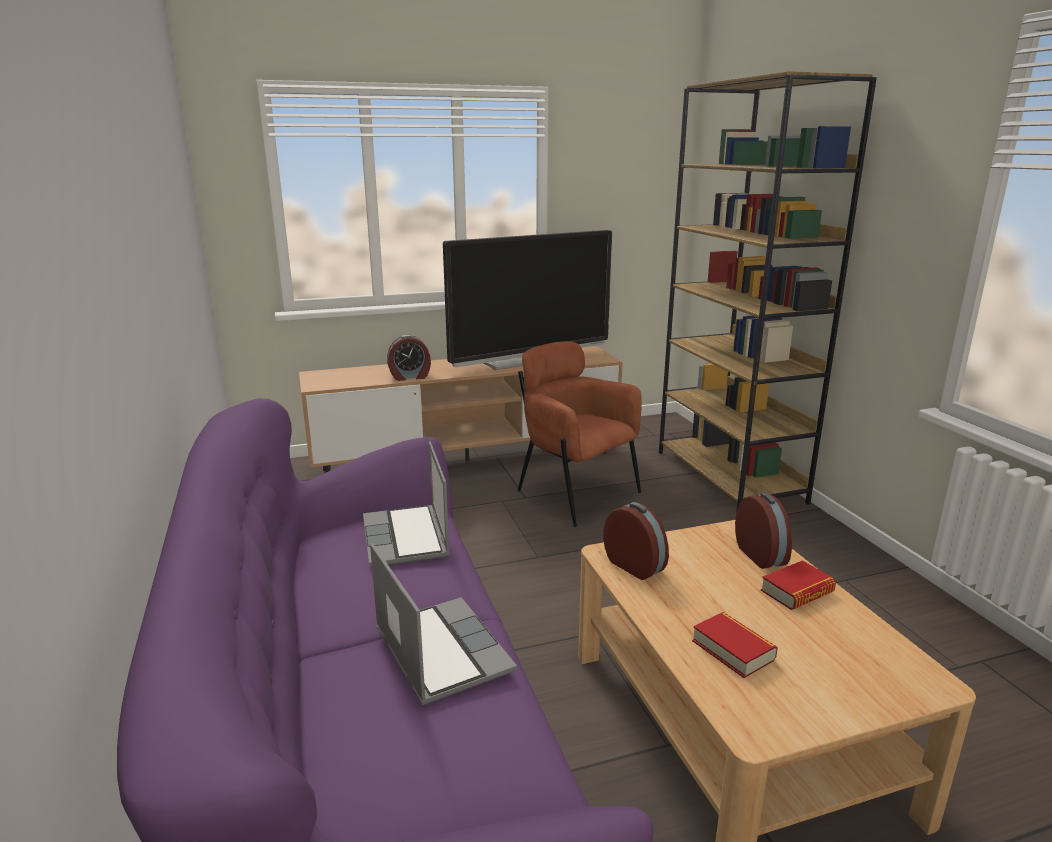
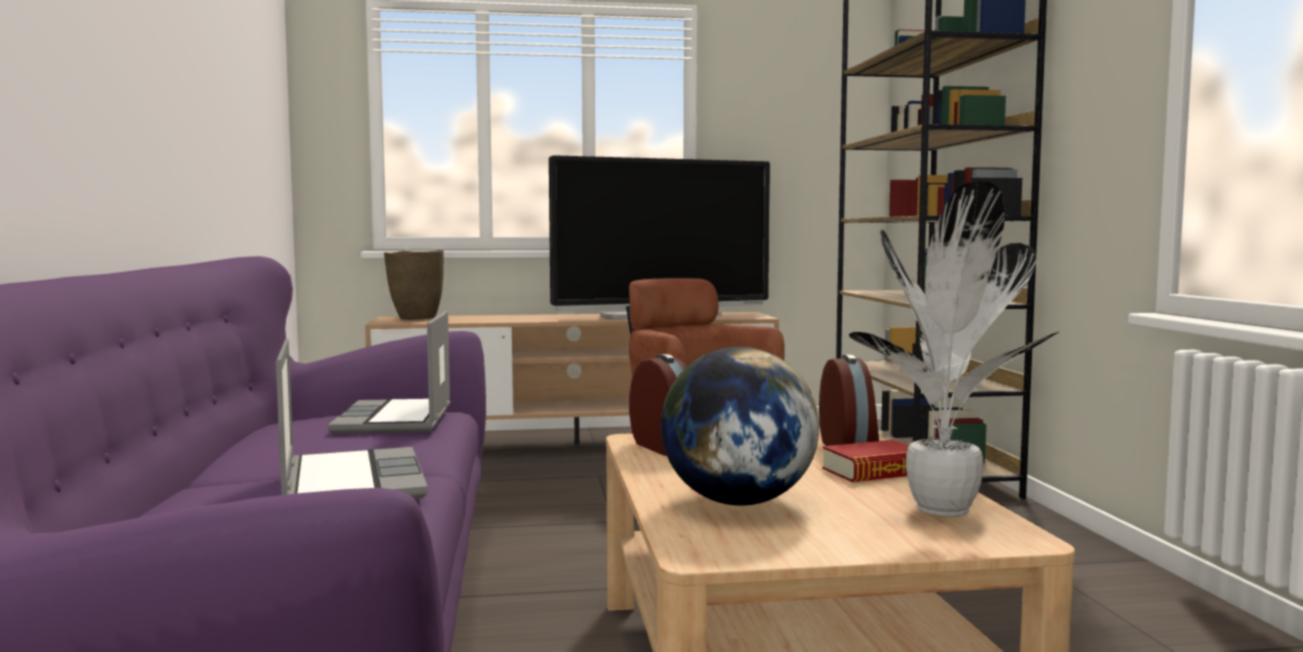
camera: 10 degrees right, 15 degrees down
(335, 375) = (416, 318): none -> brown vase
(410, 377) = (502, 320): alarm clock -> none
(733, 650) = (738, 502): book -> globe
(871, 648) = (943, 511): none -> potted plant

